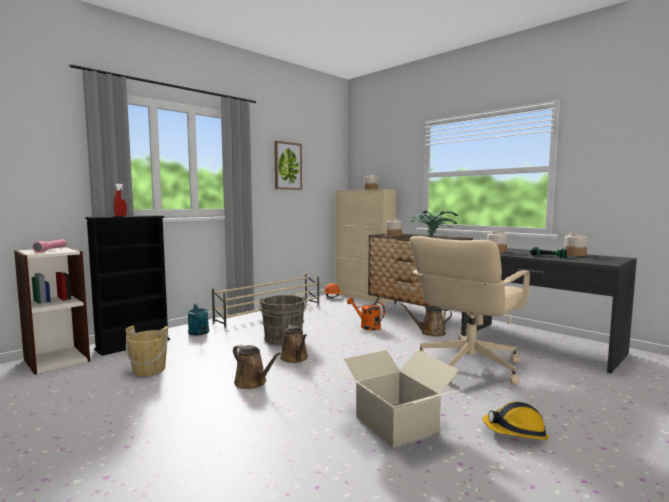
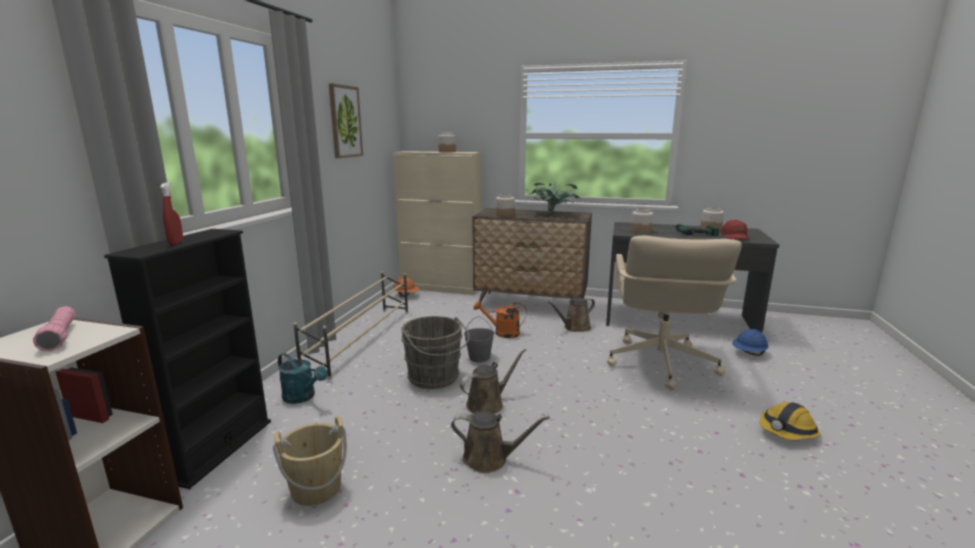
camera: 30 degrees left, 10 degrees up
(295, 358) = (488, 403): brown watering can -> brown watering can turned 75 degrees counterclockwise
(328, 335) = (479, 357): none -> grey bucket
(395, 424) = (698, 461): cardboard box -> none
(577, 378) = (748, 353): none -> blue hard hat
(585, 259) = (735, 236): none -> red cap

